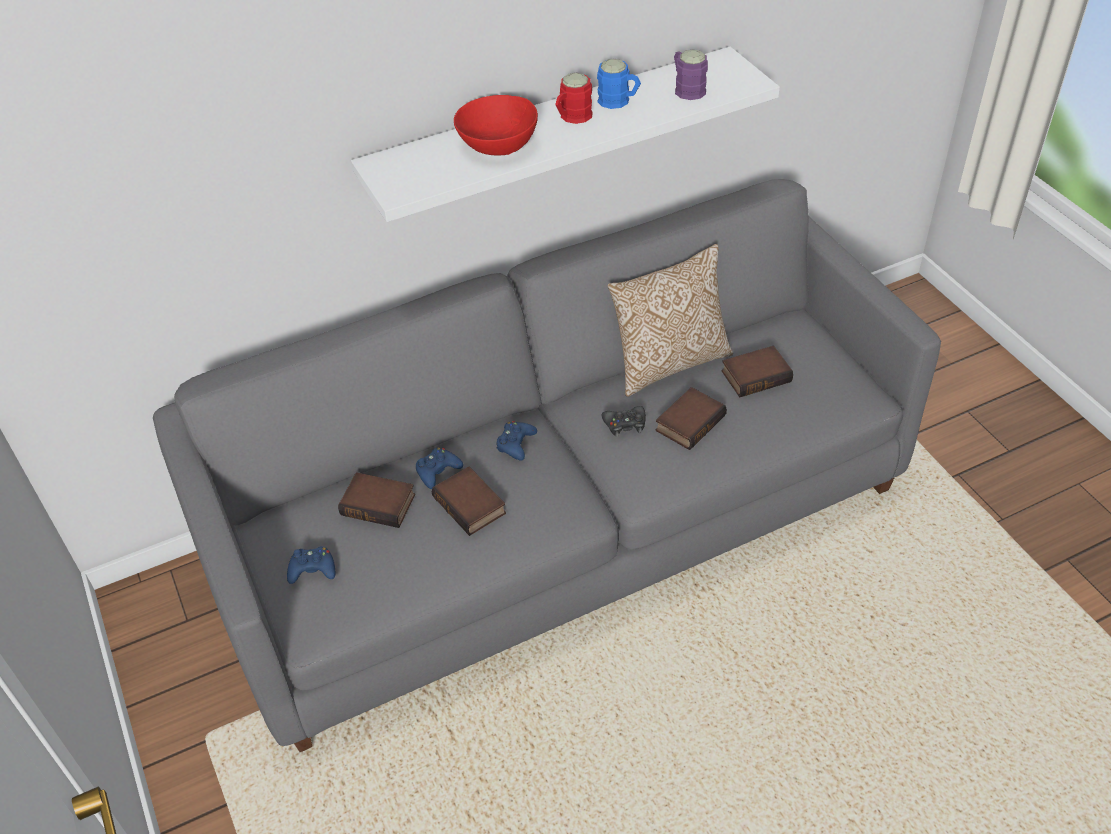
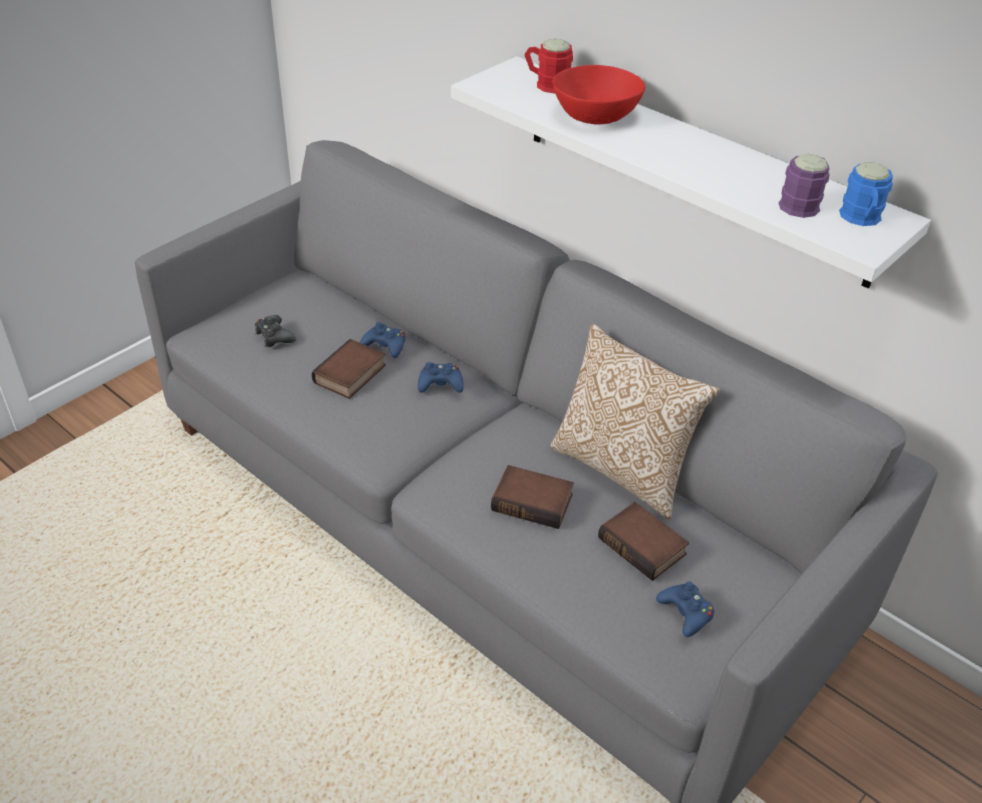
camera: 65 degrees right, 5 degrees down
(312, 569) = (254, 312): blue game controller -> blue game controller (686, 613)
(380, 503) = (334, 324): book -> none
(572, 117) = (678, 145): red mug -> red mug (546, 84)
(619, 101) = (734, 166): blue mug -> blue mug (861, 219)
(625, 424) = (504, 452): black game controller -> black game controller (274, 336)

